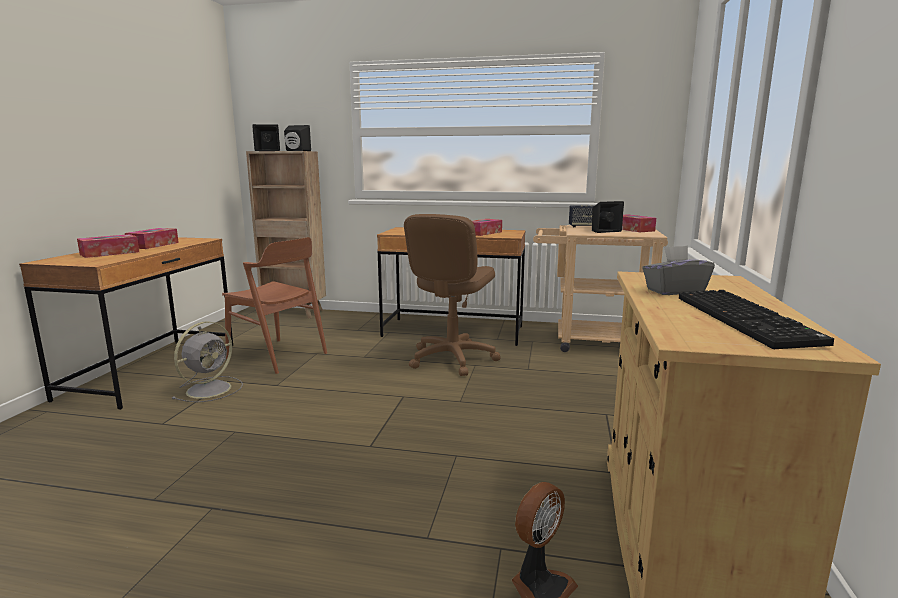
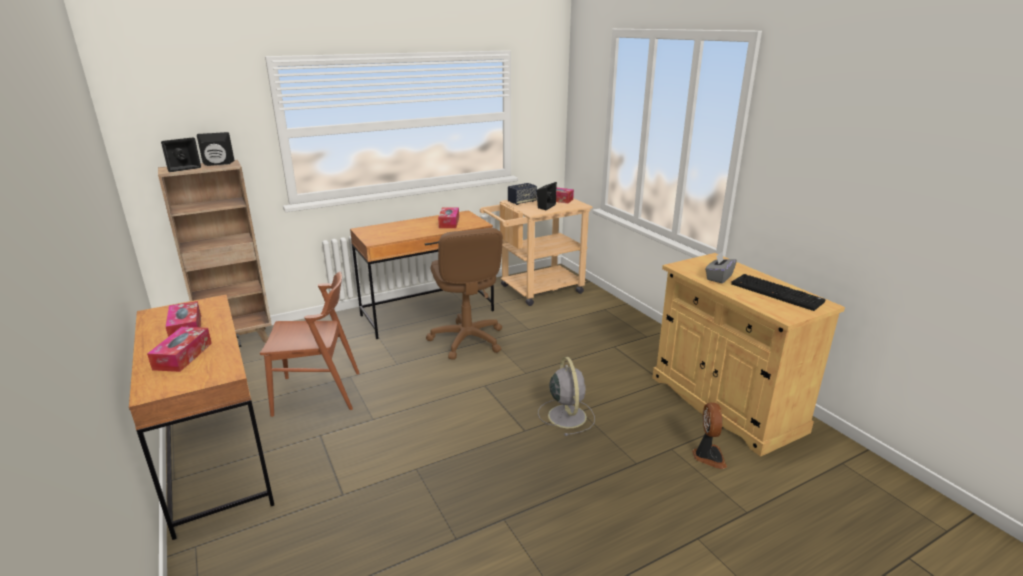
camera: 40 degrees left, 10 degrees up
(210, 389) = (320, 448): grey fan -> grey fan (566, 415)

